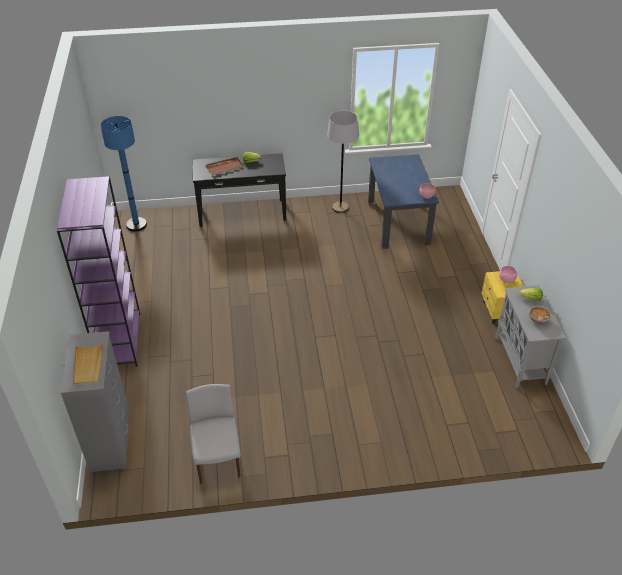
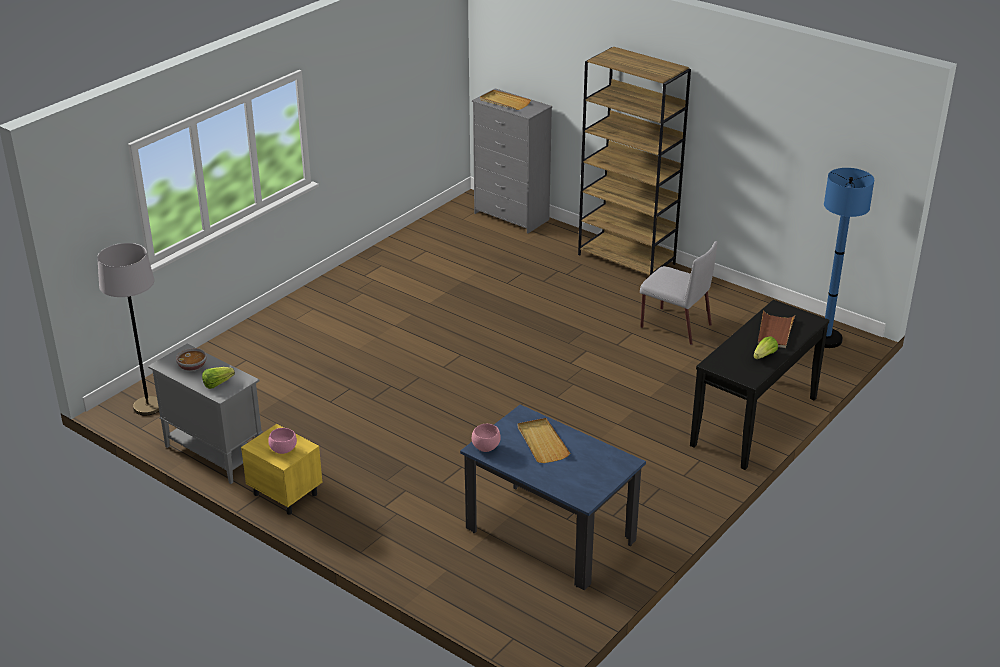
camera: 135 degrees right, 10 degrees down
(119, 340) = (627, 259): purple bookcase -> brown bookcase
(218, 460) = (415, 247): grey chair -> grey chair (674, 326)
(340, 208) = (656, 507): grey floor lamp -> grey floor lamp (148, 407)
(399, 185) = (542, 442): none -> beige tray

